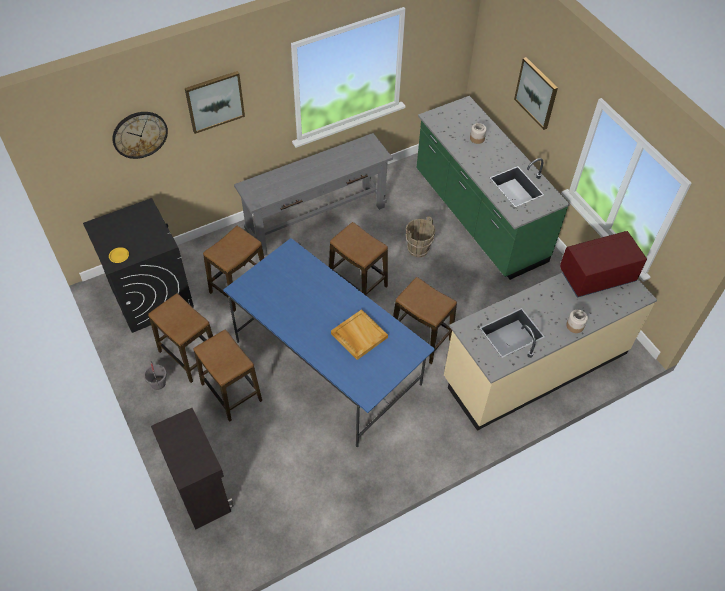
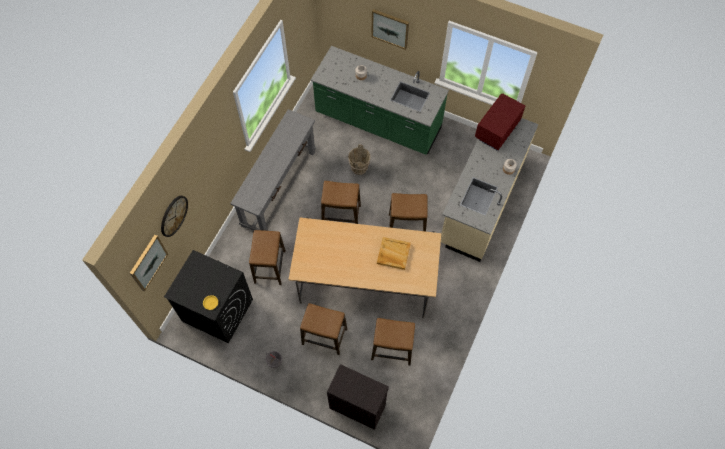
camera: 35 degrees left, 10 degrees up
(189, 355) = (278, 332): stool -> stool (392, 349)
(215, 101) = (205, 161): picture -> picture (148, 262)
(328, 362) = (365, 278): blue dining table -> beige dining table

